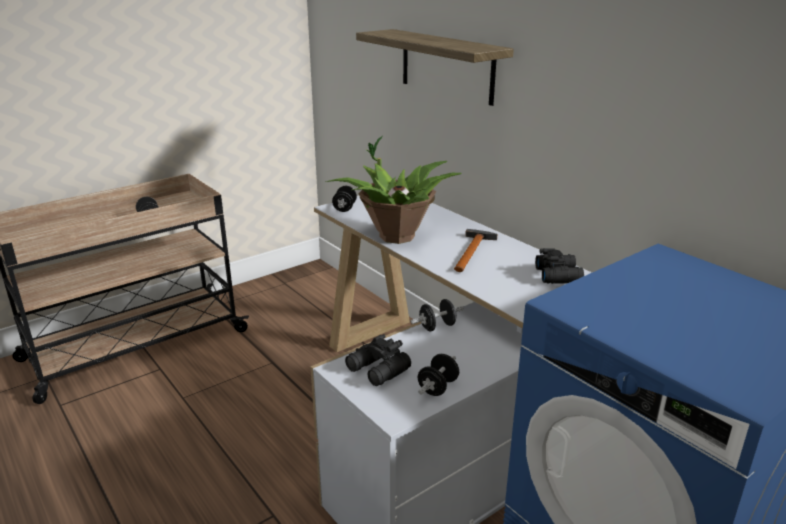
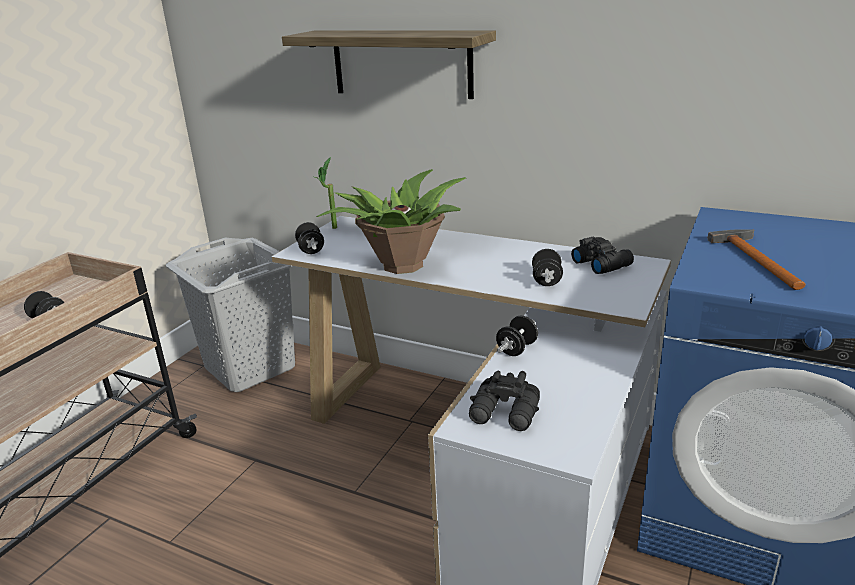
camera: 25 degrees left, 0 degrees up
(315, 294) = (250, 367): none -> grey laundry basket
(438, 387) = (583, 410): black dumbbell -> black dumbbell (546, 280)
(472, 251) = (496, 261): hammer -> hammer (756, 259)

